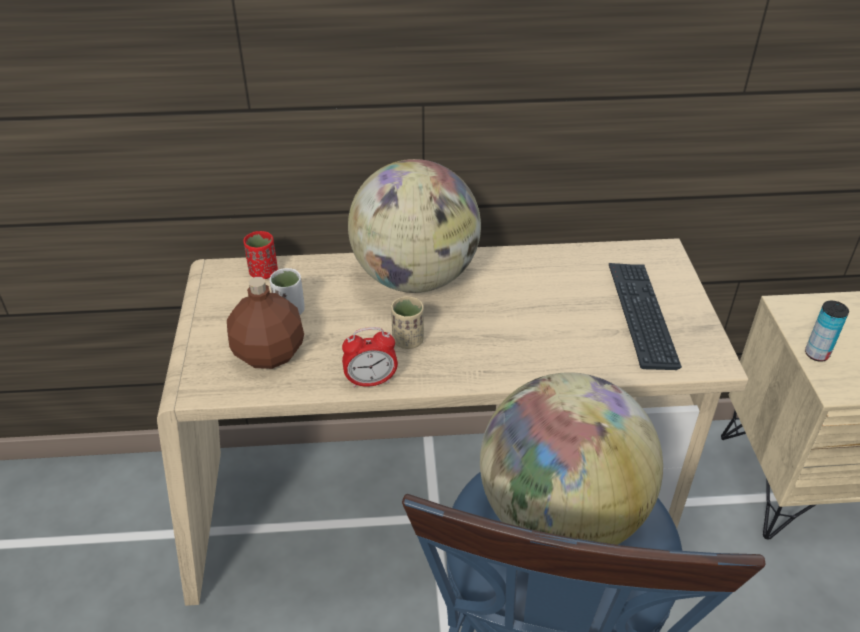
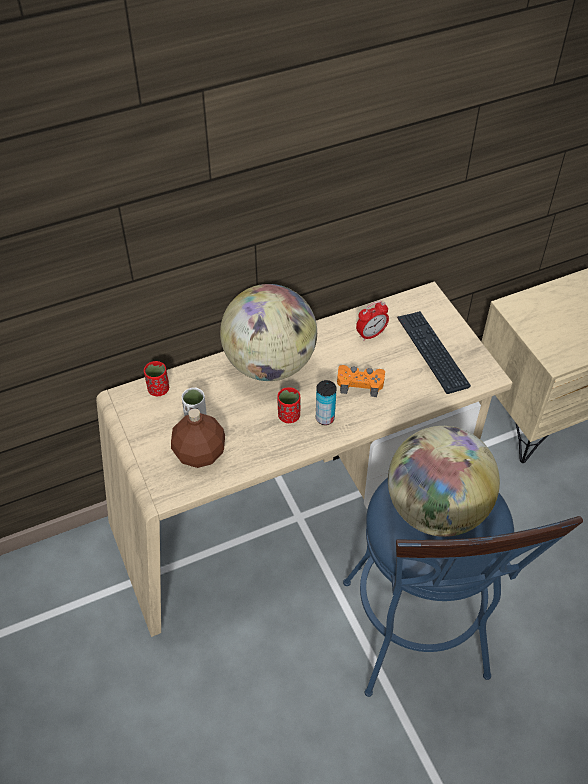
camera: 20 degrees left, 10 degrees up
(371, 381) = (279, 454): alarm clock -> alarm clock (371, 334)
(408, 340) = (289, 416): beige cup -> red cup
(523, 327) = (360, 383): none -> orange game controller
(816, 354) = (538, 339): can -> can (325, 418)

